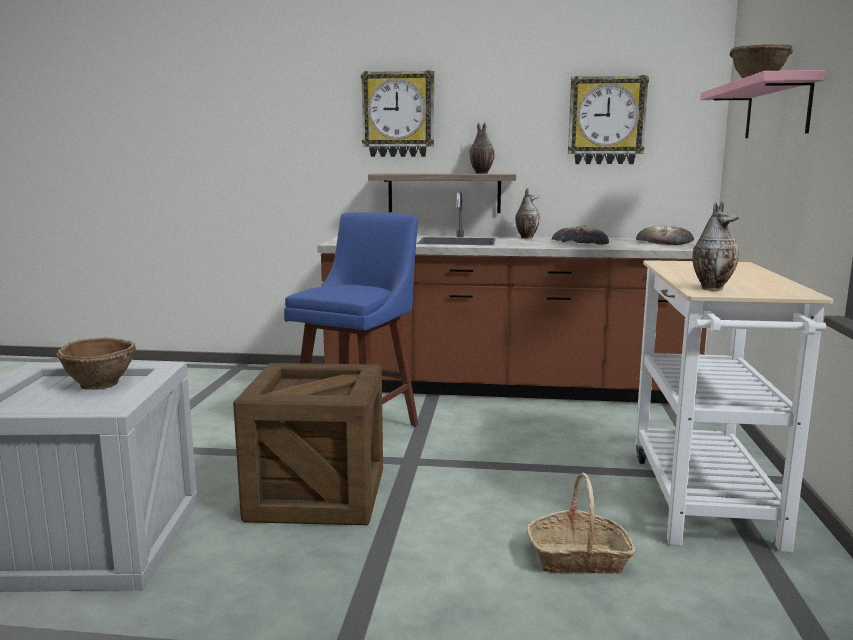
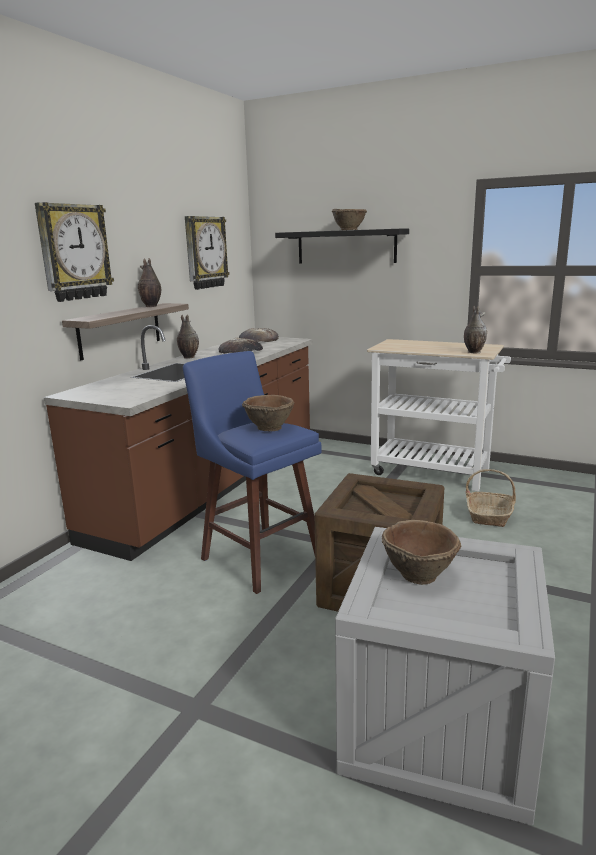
camera: 70 degrees left, 5 degrees up
(355, 289) = (269, 427): none -> brown bowl
(776, 109) = (346, 247): pink shelf -> black shelf

